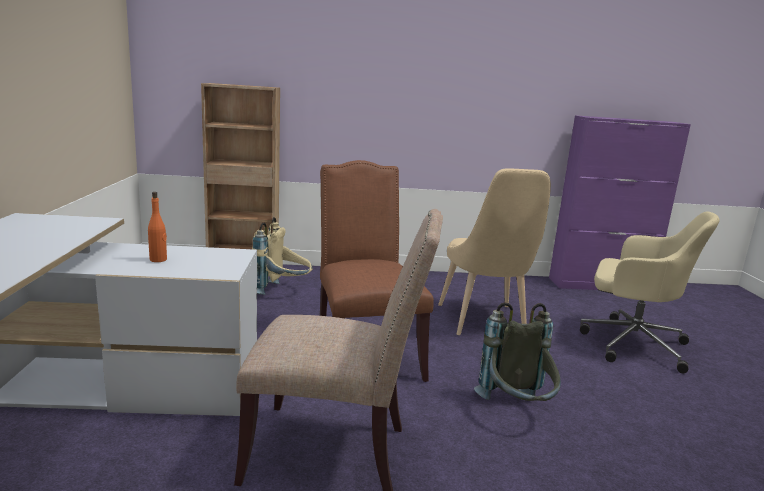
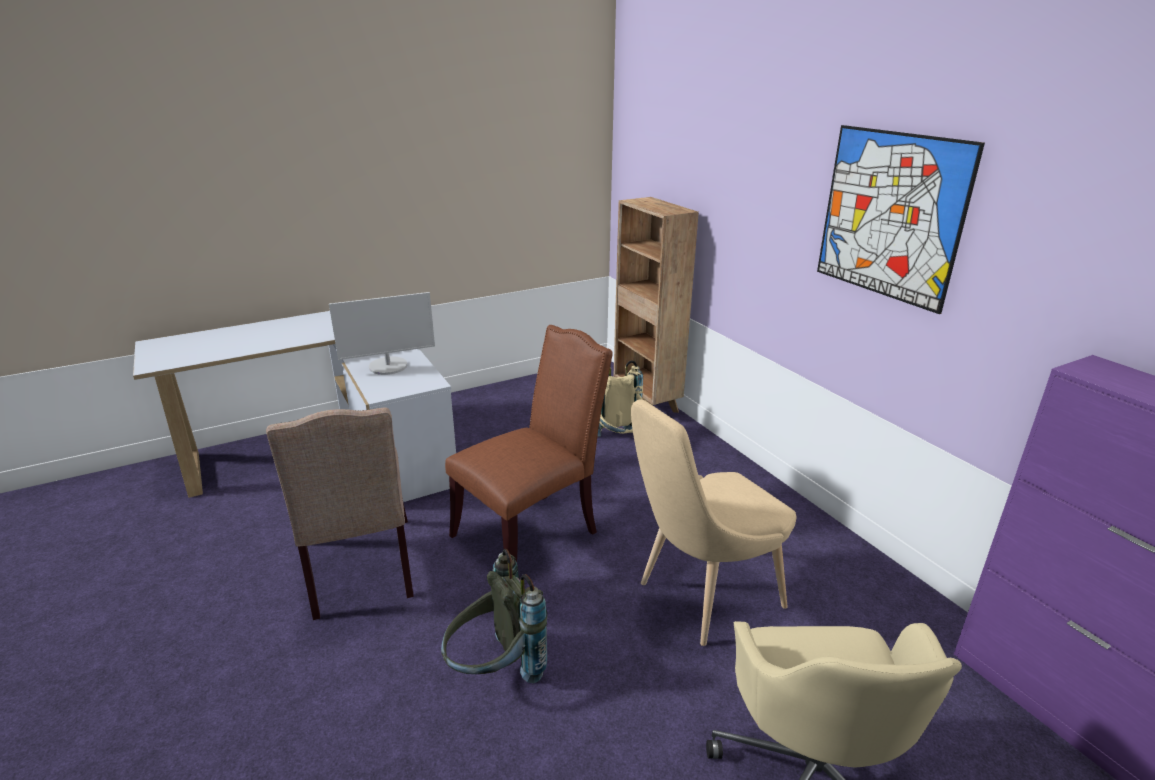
camera: 65 degrees right, 10 degrees up
(158, 260) = (388, 366): orange bottle -> monitor
(456, 67) = (890, 215): none -> picture

